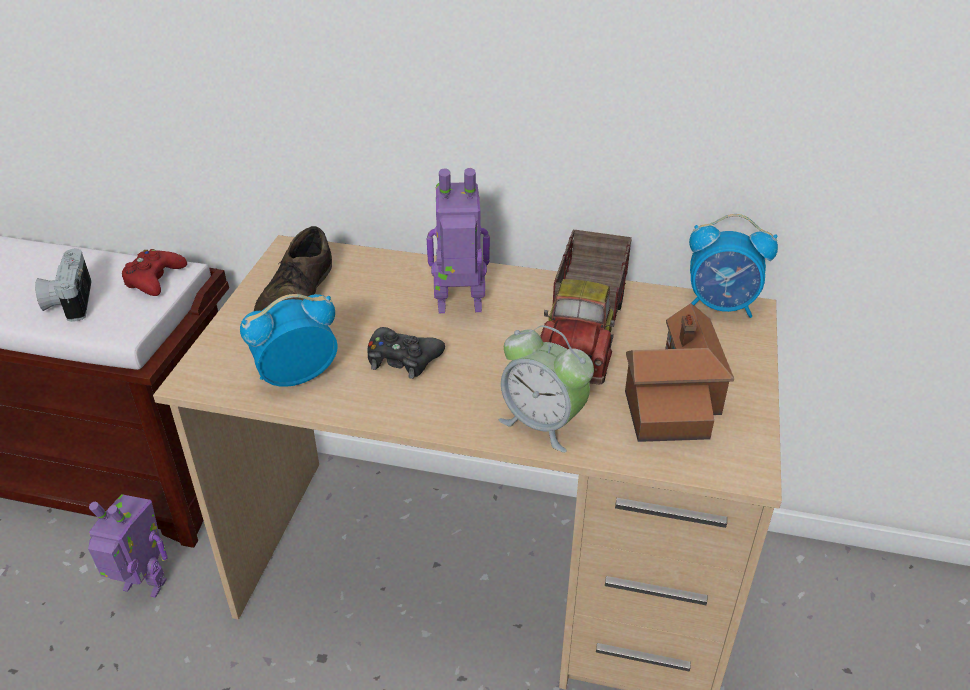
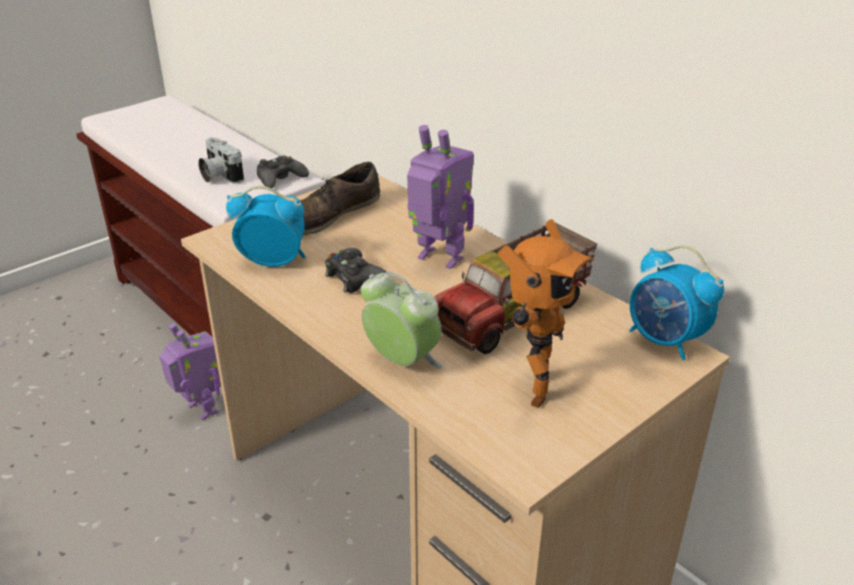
camera: 35 degrees right, 5 degrees down
(69, 301) = (219, 175): camera -> camera turned 60 degrees counterclockwise
(154, 279) = (280, 179): red game controller -> black game controller
(542, 423) = (402, 361): alarm clock -> alarm clock turned 150 degrees clockwise
(673, 397) = (530, 389): toy house -> toy robot

